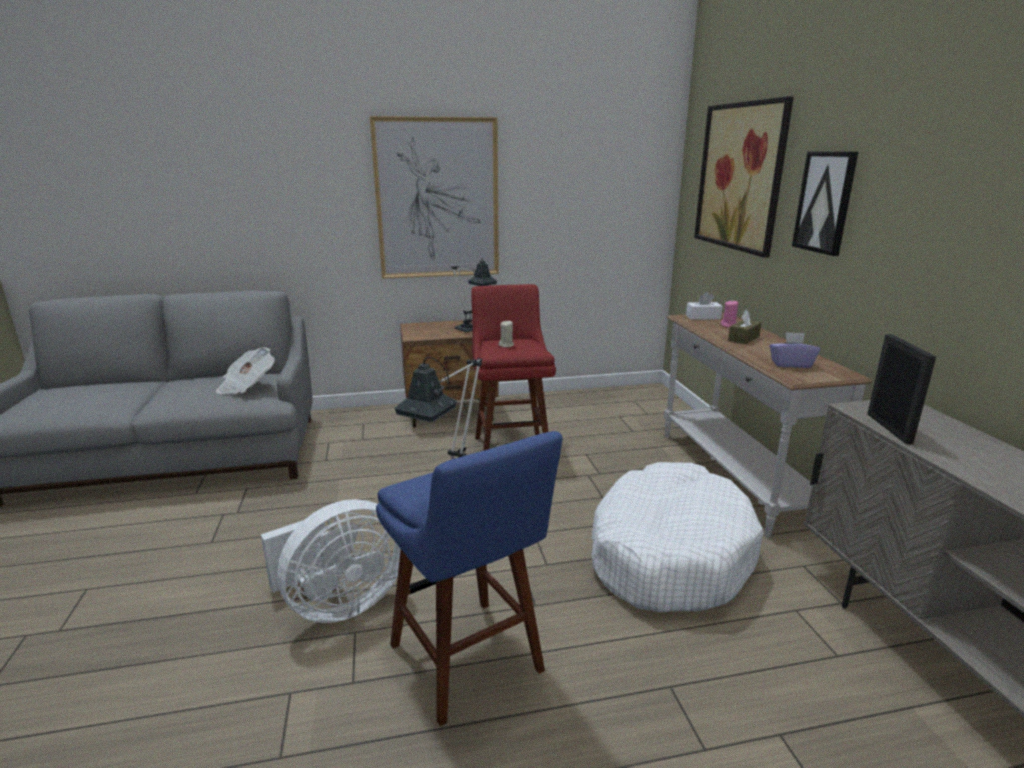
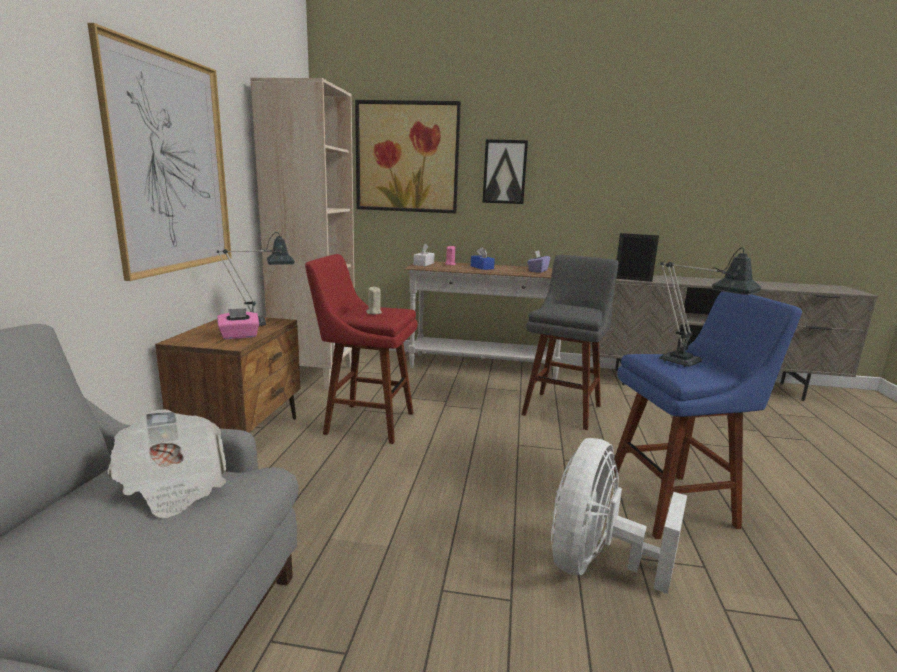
camera: 70 degrees left, 5 degrees down
(339, 604) = (596, 563): white fan -> white fan turned 135 degrees counterclockwise
(434, 333) = (239, 336): none -> pink tissue box
(585, 402) = (315, 374): none -> beige bookcase
(668, 553) = (563, 408): white dog bed -> grey stool
(743, 338) = (482, 267): brown tissue box -> blue tissue box

